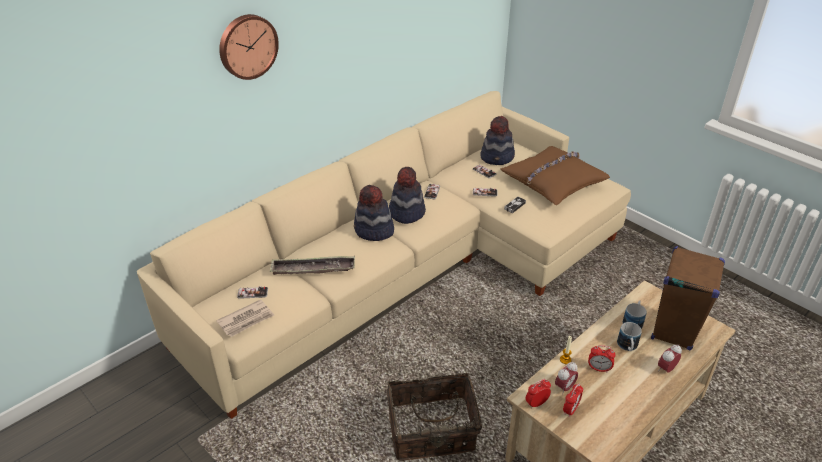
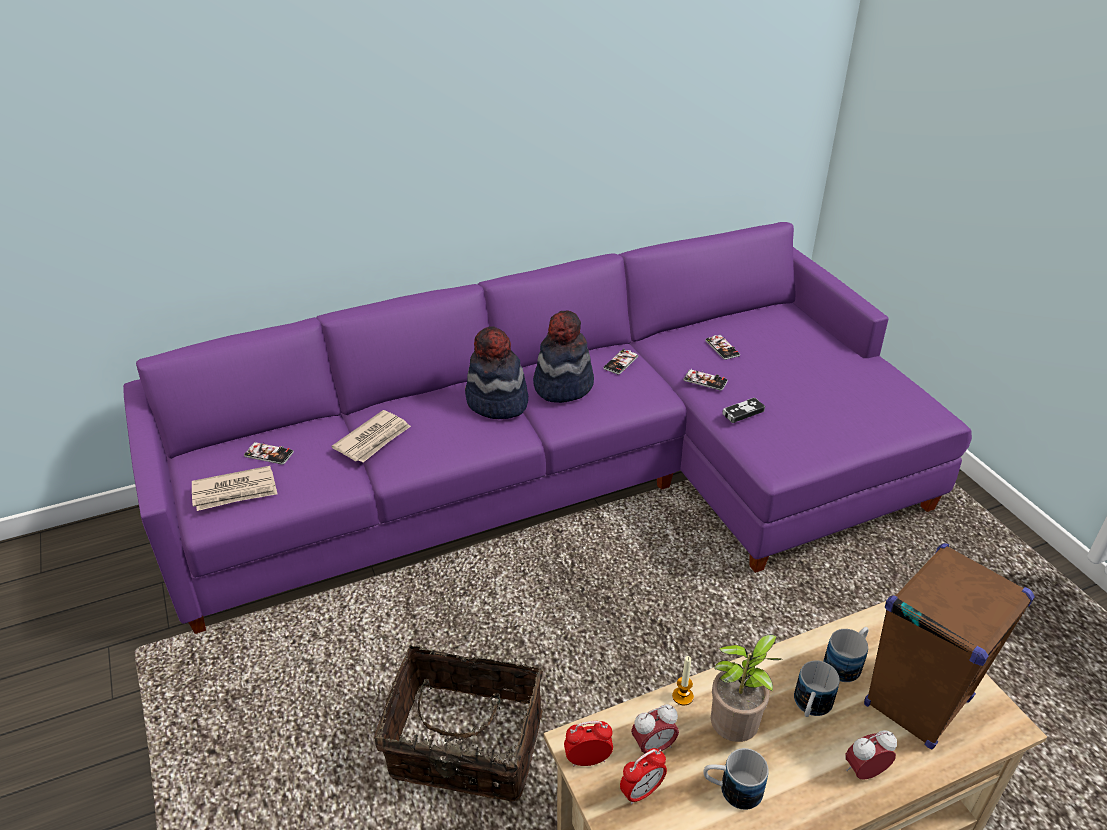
camera: 20 degrees right, 0 degrees up
(247, 46) = (327, 72): wall clock -> none
(313, 269) = (374, 439): tray -> newspaper
(413, 266) = (576, 475): beige sofa -> purple sofa
(497, 157) = (757, 330): hat -> none
(553, 182) = (830, 387): brown pillow -> none
(599, 369) = (735, 731): alarm clock -> potted plant
(611, 396) = (731, 790): none -> mug

